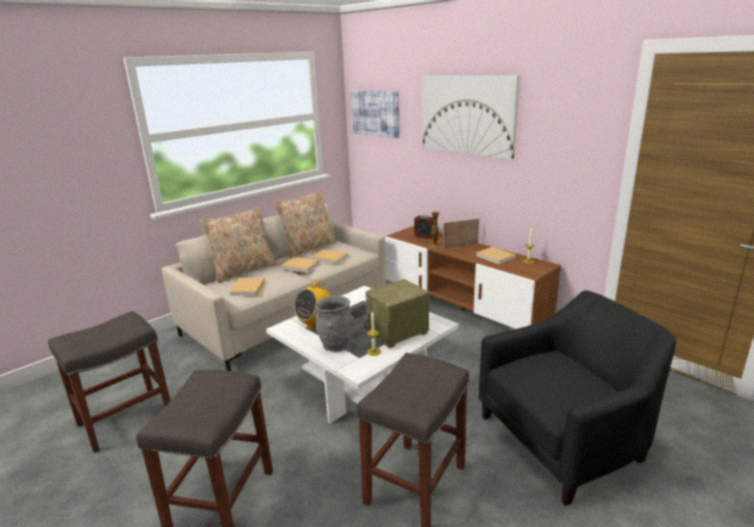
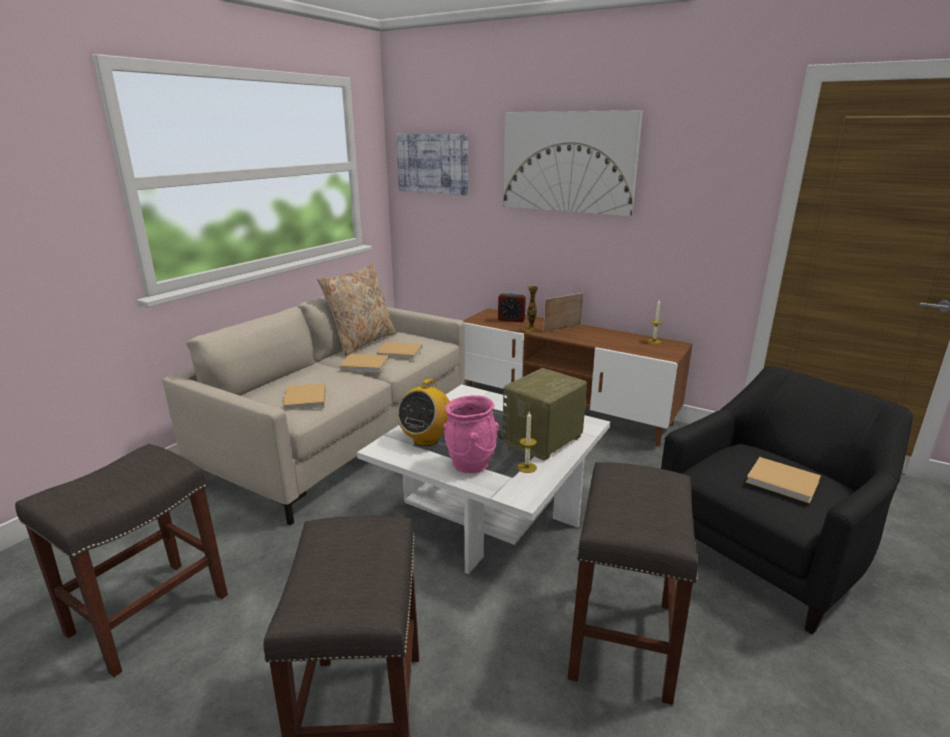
camera: 15 degrees left, 0 degrees up
(243, 270) = (285, 375): beige pillow -> none
(336, 345) = (471, 464): grey vase -> pink vase
(496, 257) = (613, 339): beige book -> beige book (784, 482)

